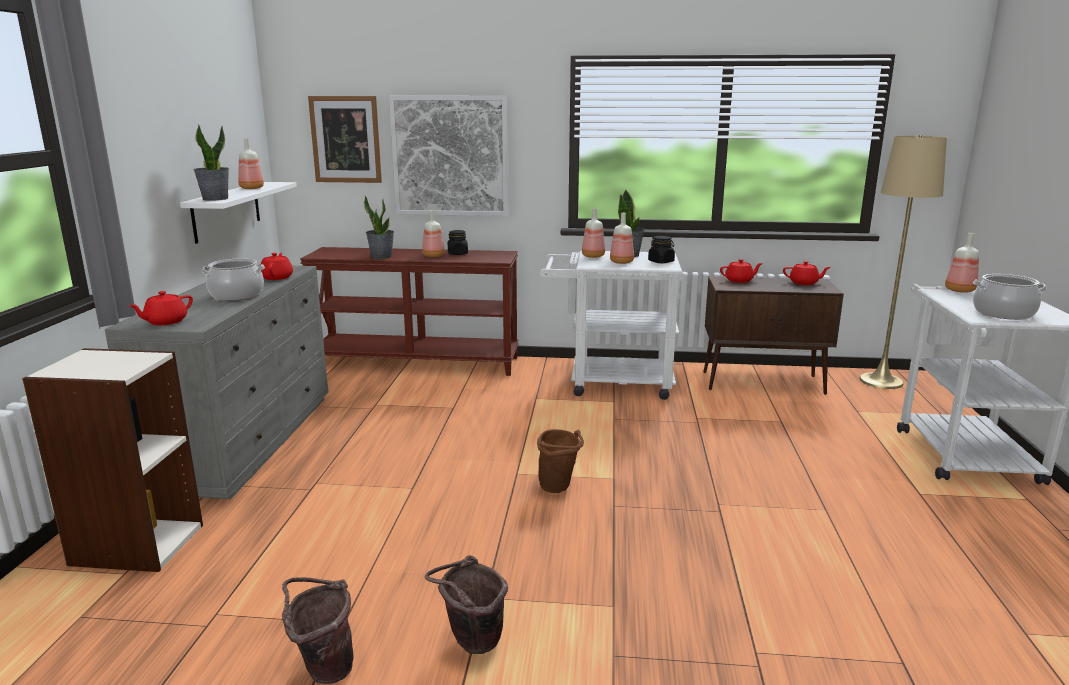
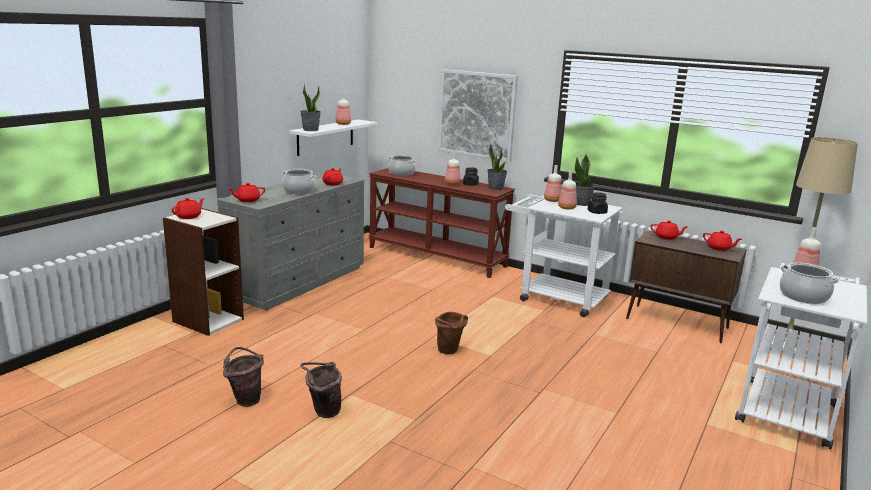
camera: 25 degrees right, 0 degrees up
(77, 367) = (189, 216): none -> red teapot
(345, 139) = (413, 96): picture -> none
(348, 253) = (401, 173): none -> cooking pot
(381, 256) = (418, 179): potted plant -> potted plant (495, 188)

